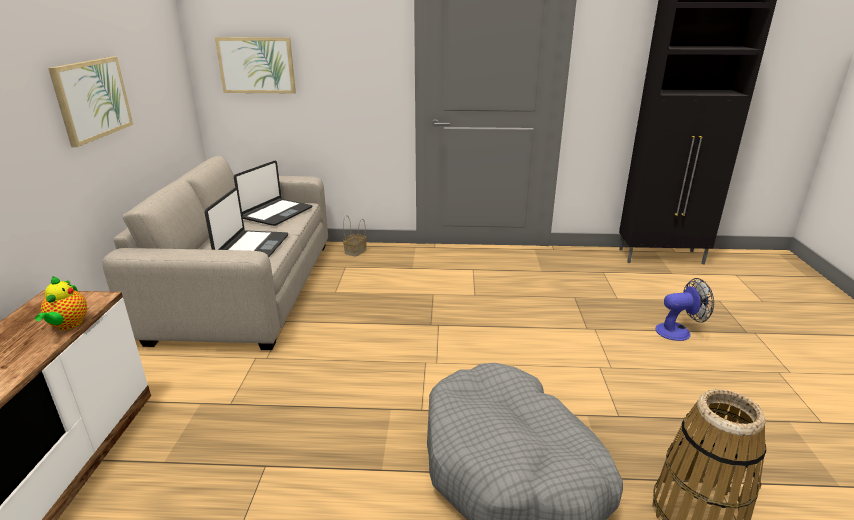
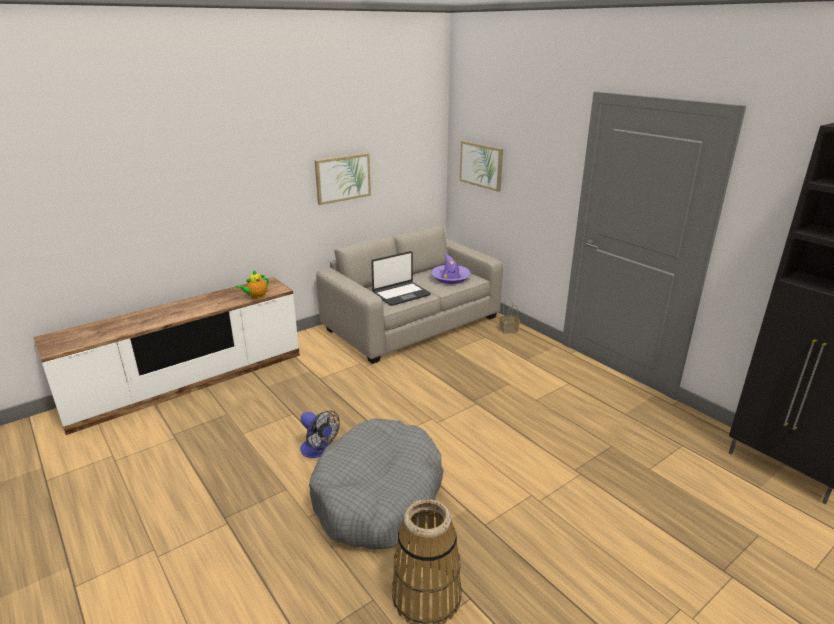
camera: 50 degrees right, 0 degrees up
(276, 213) = (450, 278): laptop -> purple hat
(678, 331) = (652, 523): fan -> fan (318, 451)

